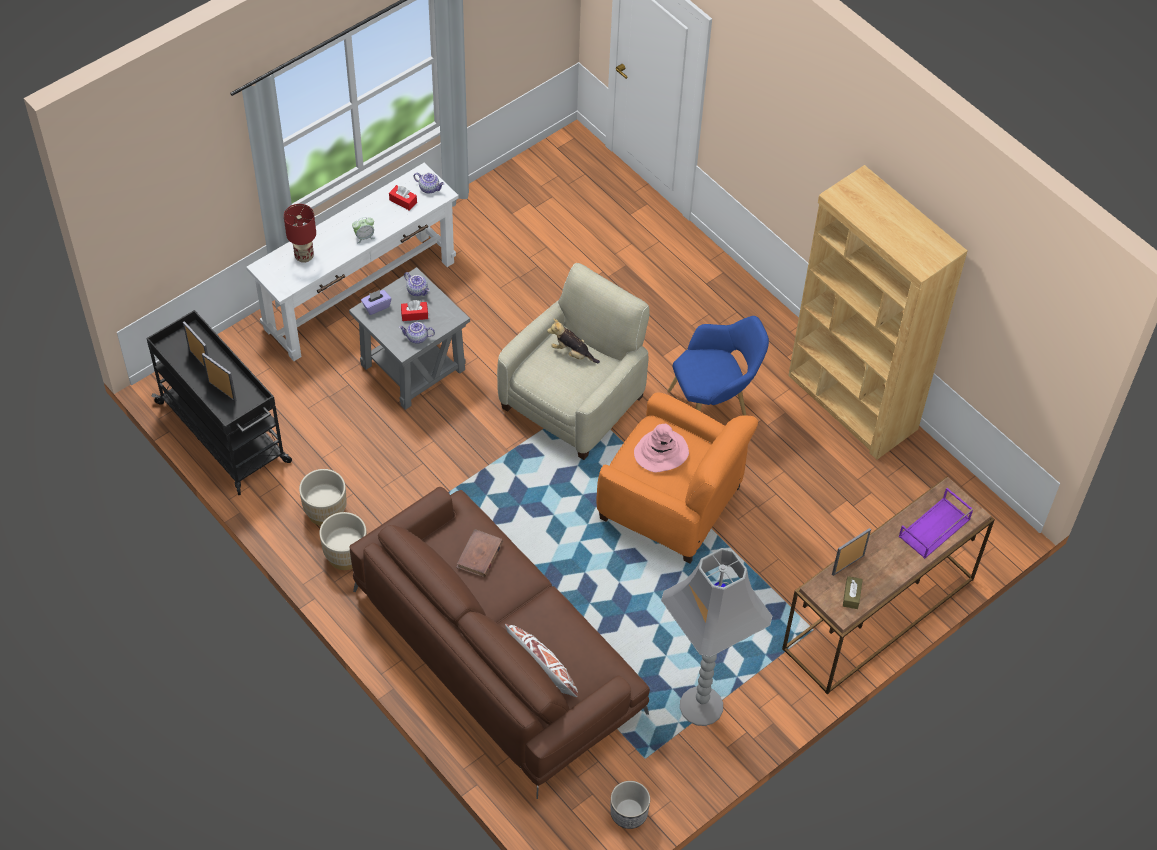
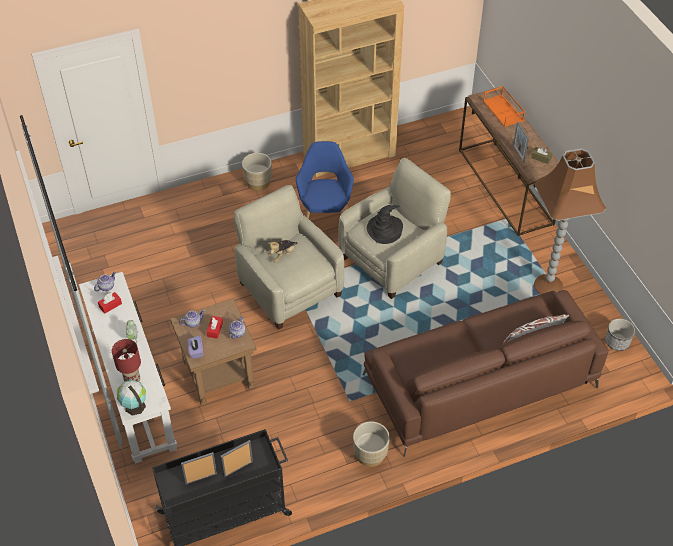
camera: 70 degrees left, 5 degrees down
(270, 269) = (134, 405): none -> globe
(325, 511) = (327, 459): beige planter -> beige planter (258, 182)
(413, 366) = (217, 373): grey side table -> brown side table
(479, 555) = (430, 351): brown book -> none
(661, 452) = (384, 229): pink hat -> black hat
(672, 504) = (393, 259): orange armchair -> beige armchair
(701, 707) = (549, 286): grey floor lamp -> brown floor lamp
(934, 529) = (503, 111): purple tray -> orange tray

